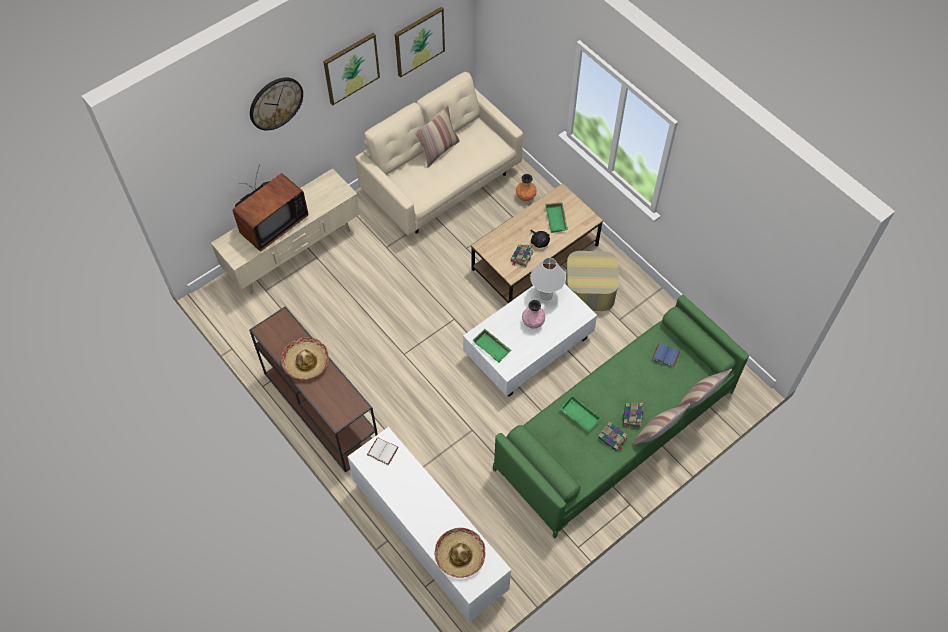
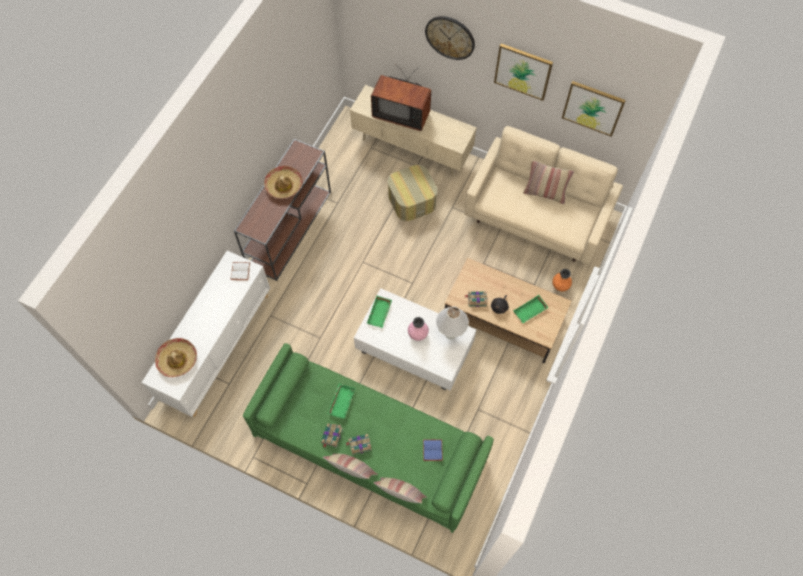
camera: 65 degrees right, 5 degrees up
(589, 289) = (495, 373): ottoman -> ottoman (412, 200)

